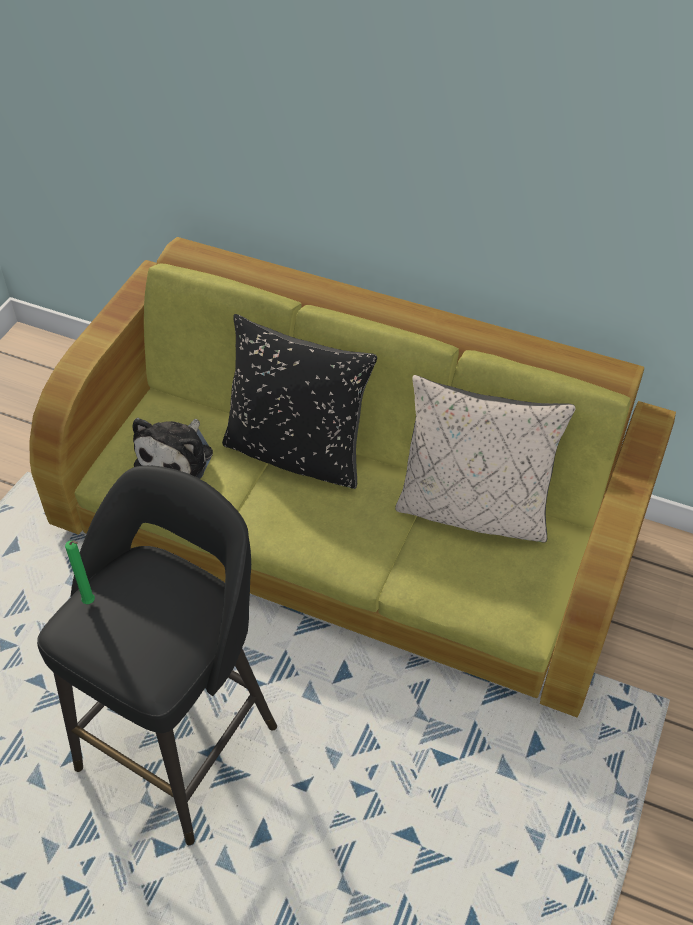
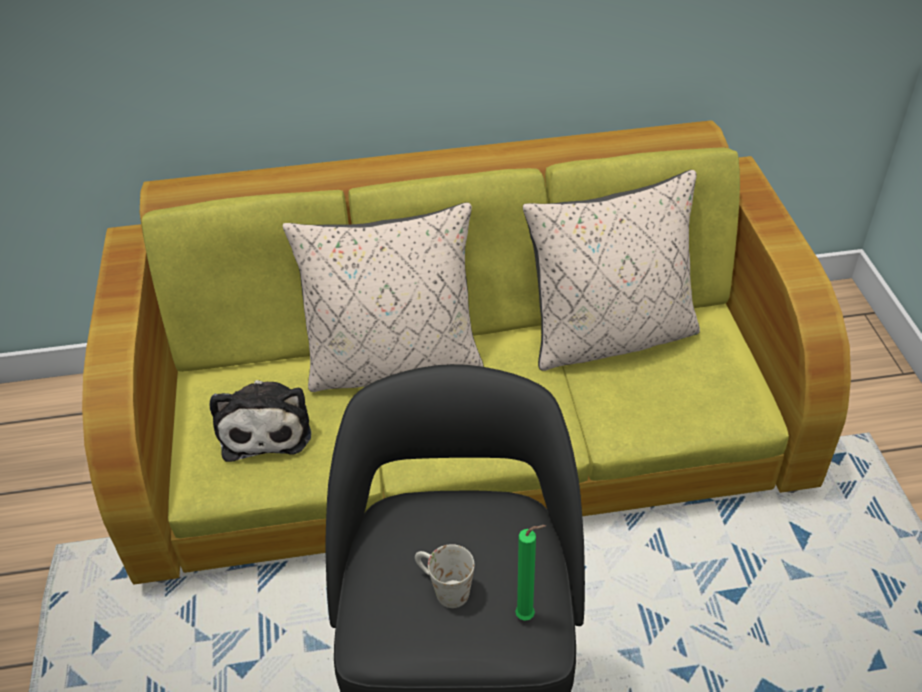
camera: 30 degrees left, 5 degrees down
(90, 603) = (377, 593): green candle -> green candle (528, 616)
(128, 621) = (443, 588): none -> white mug
(297, 453) = (394, 364): black pillow -> beige pillow

